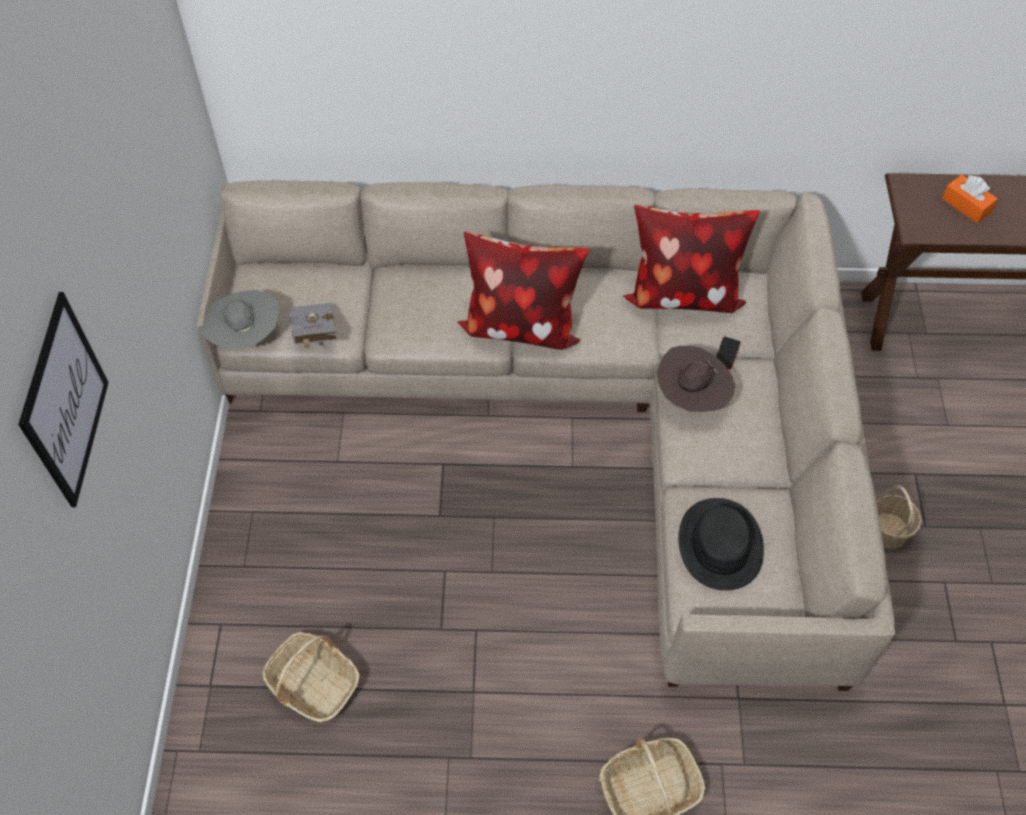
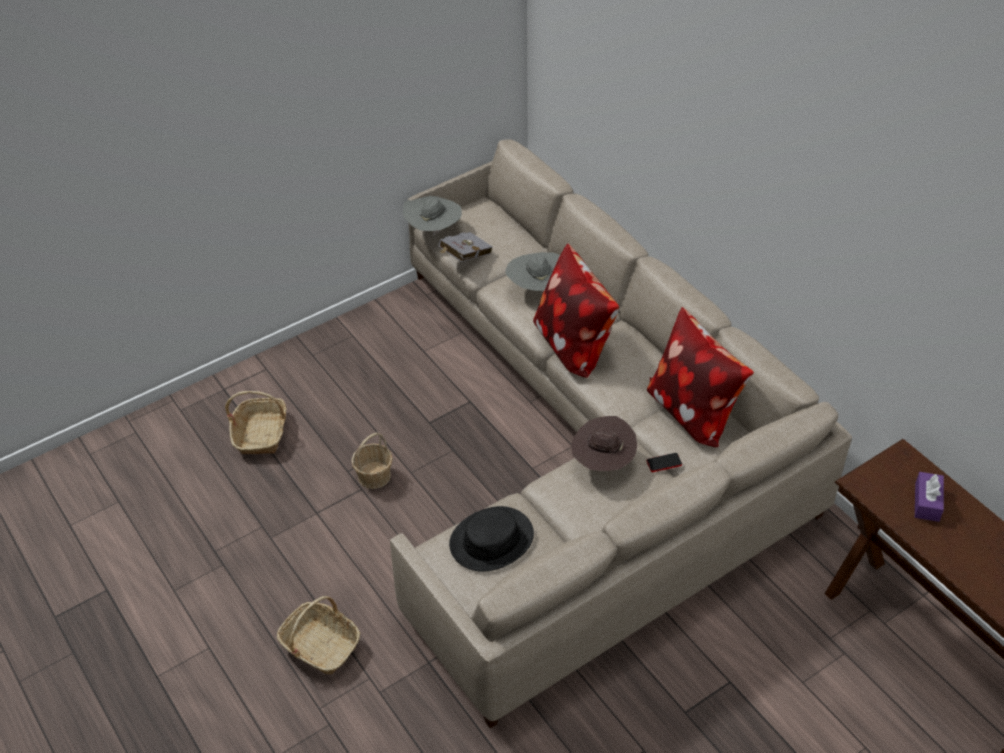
camera: 55 degrees right, 10 degrees down
(65, 401) = (204, 115): picture -> none
(420, 304) = (537, 288): none -> grey hat
(888, 530) = (656, 688): basket -> basket (374, 476)
(966, 205) = (927, 502): orange tissue box -> purple tissue box

